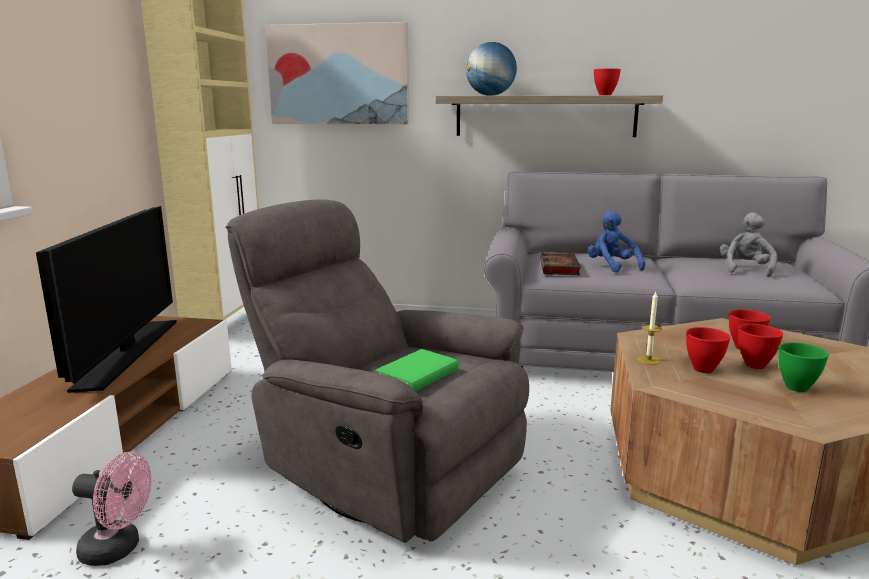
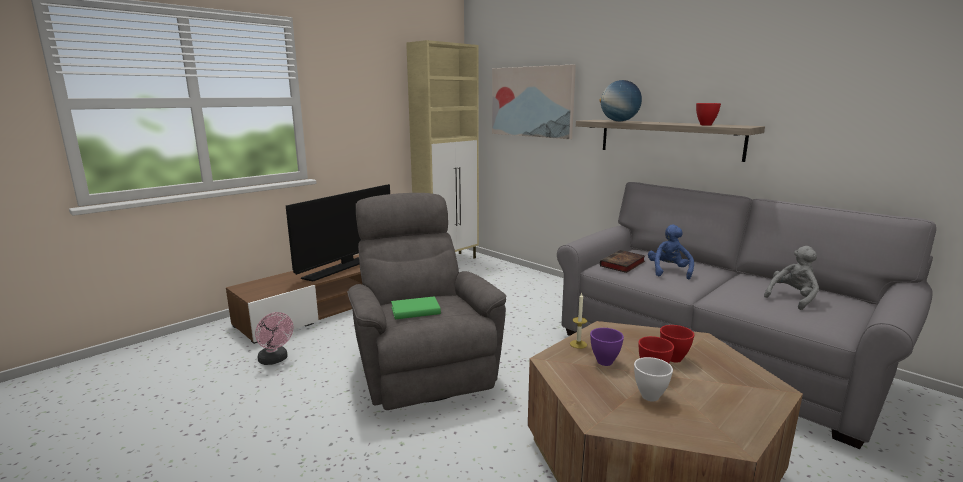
camera: 35 degrees right, 0 degrees up
(703, 370) = (604, 362): red bowl -> purple bowl
(798, 388) = (651, 397): green bowl -> white bowl

